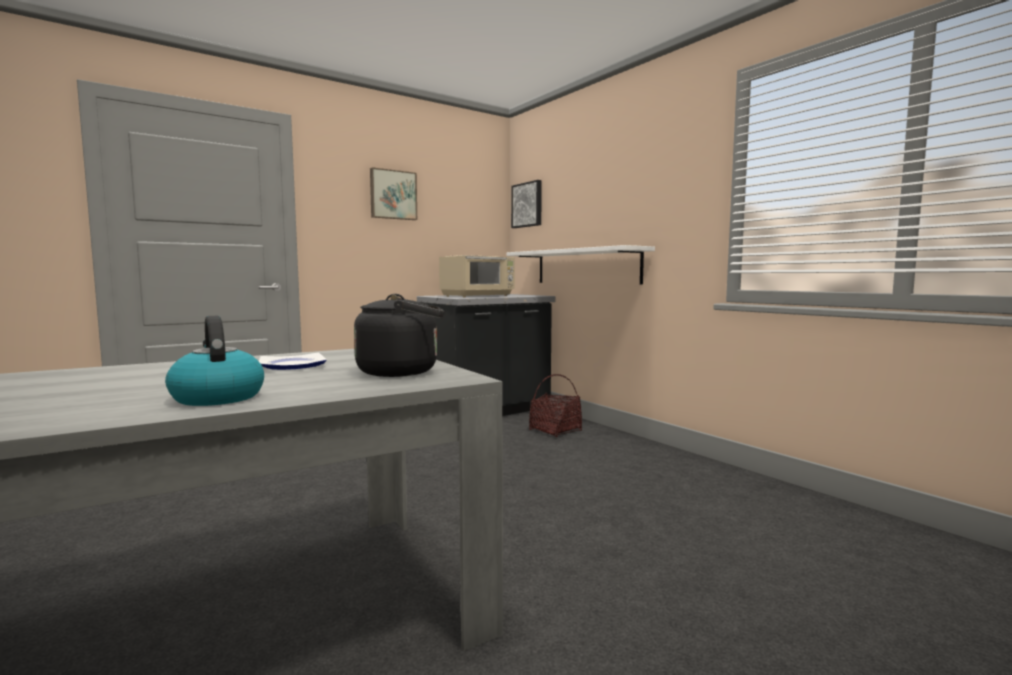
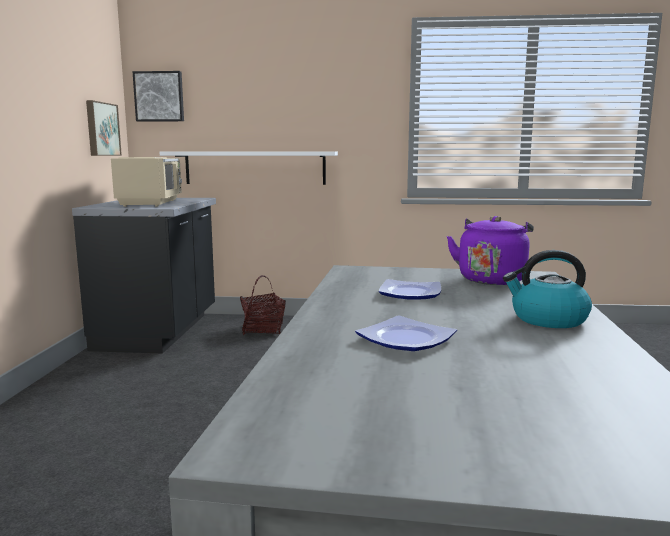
camera: 50 degrees left, 5 degrees up
(111, 380) = (406, 340): none -> plate
(393, 195) = (37, 73): picture -> picture (101, 129)
(403, 372) = (491, 279): black kettle -> purple kettle

